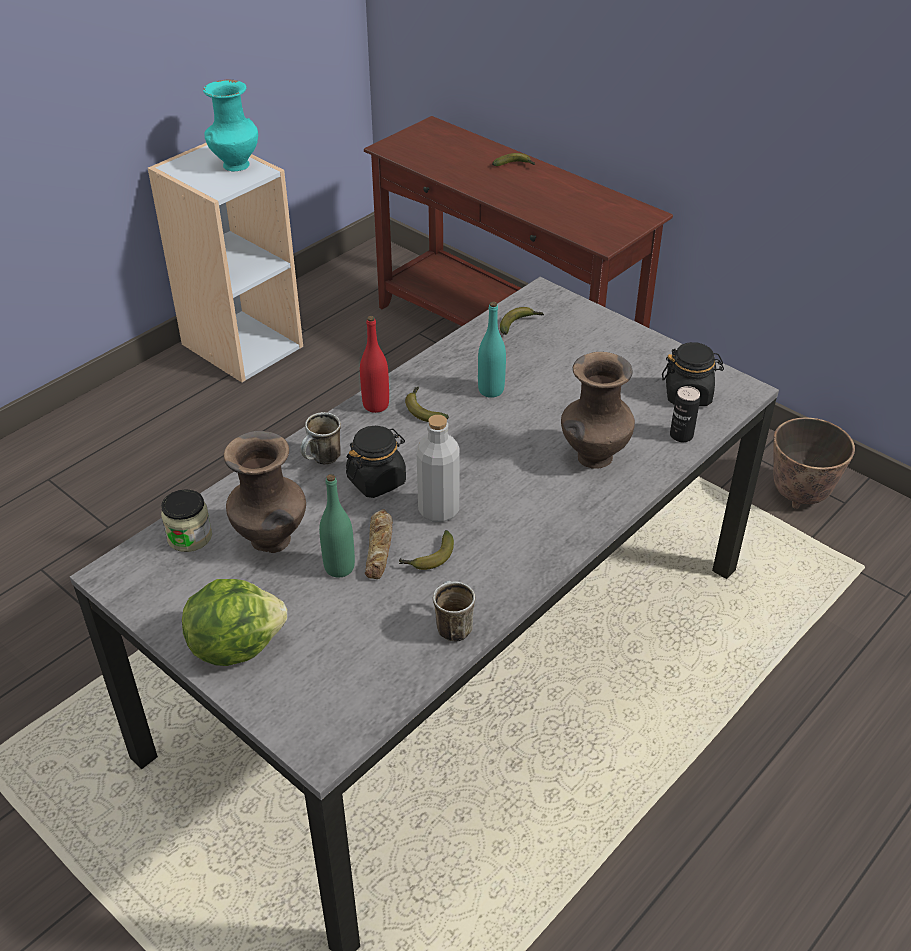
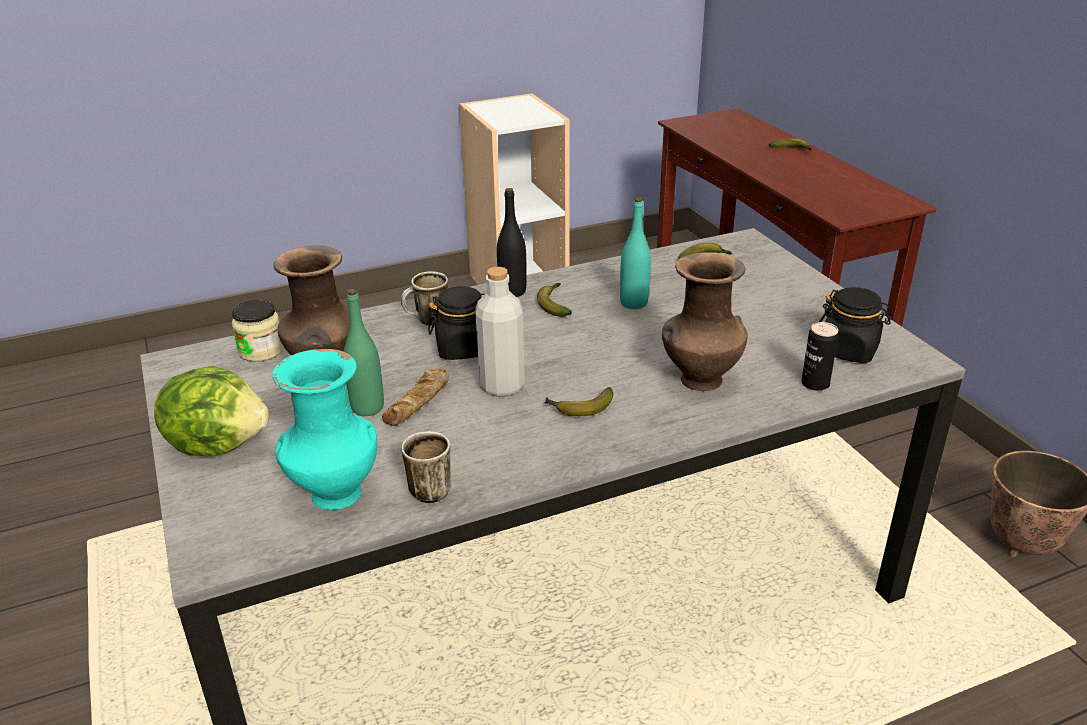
camera: 25 degrees right, 10 degrees down
(235, 166) = (530, 111): turquoise vase -> turquoise vase (334, 495)
(376, 405) = (512, 291): red bottle -> black bottle
(429, 558) = (458, 423): banana -> banana (579, 408)

